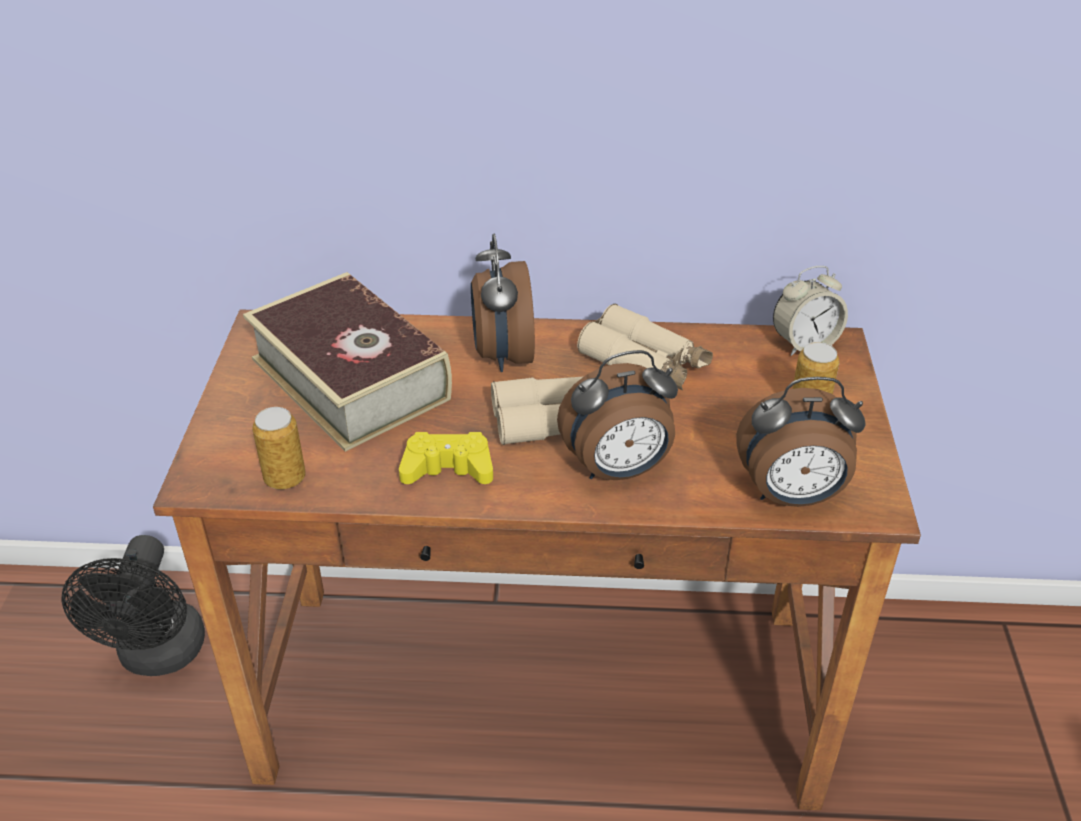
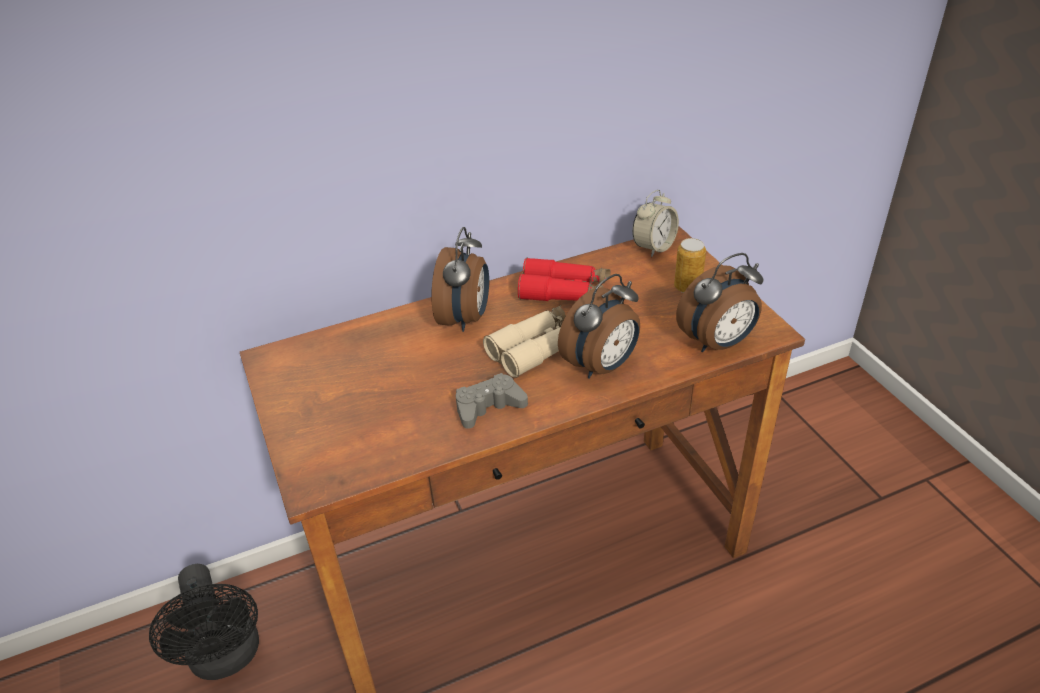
camera: 25 degrees left, 0 degrees up
(285, 478) = (376, 458): can -> none
(350, 378) = (368, 371): book -> none
(448, 468) = (488, 407): yellow game controller -> grey game controller
(502, 355) = (465, 318): alarm clock -> alarm clock turned 135 degrees counterclockwise
(645, 363) = (565, 291): beige binoculars -> red binoculars

